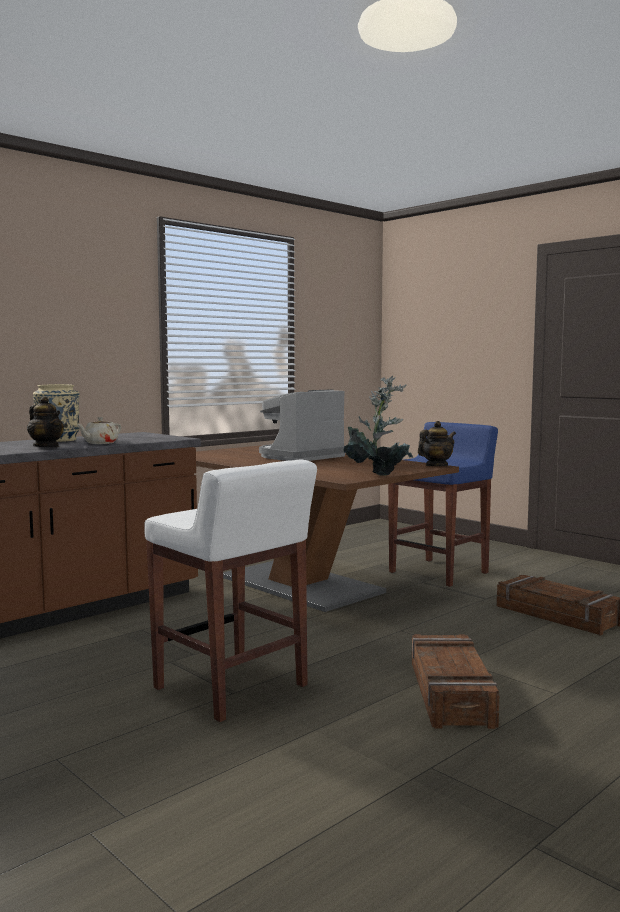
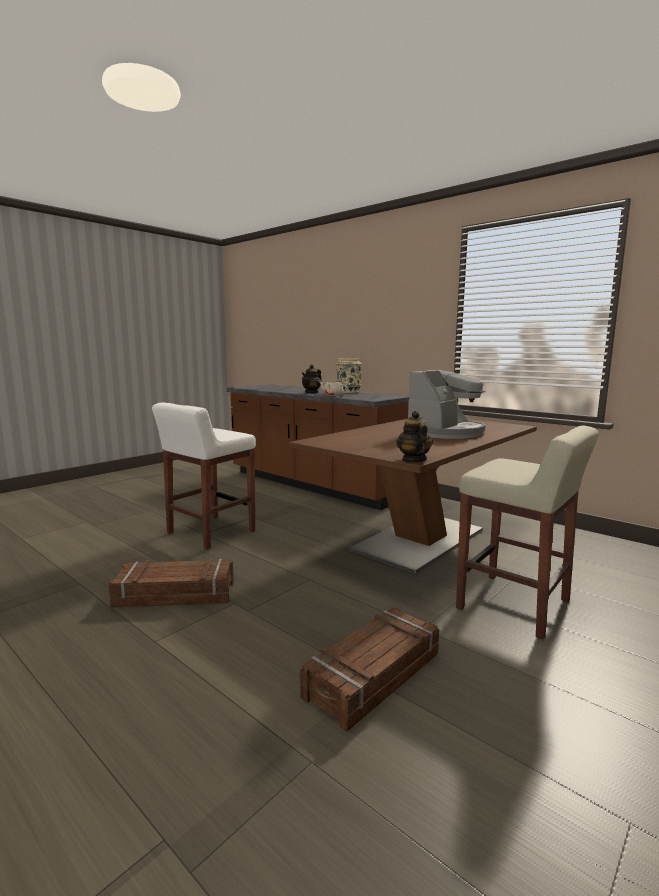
camera: 85 degrees right, 5 degrees up
(300, 457) = (446, 432): coffee machine -> coffee machine turned 90 degrees clockwise
(379, 473) = (346, 447): potted plant -> none
(436, 466) = (413, 460): teapot -> teapot turned 150 degrees counterclockwise
(440, 572) = (515, 605): blue stool -> beige stool

